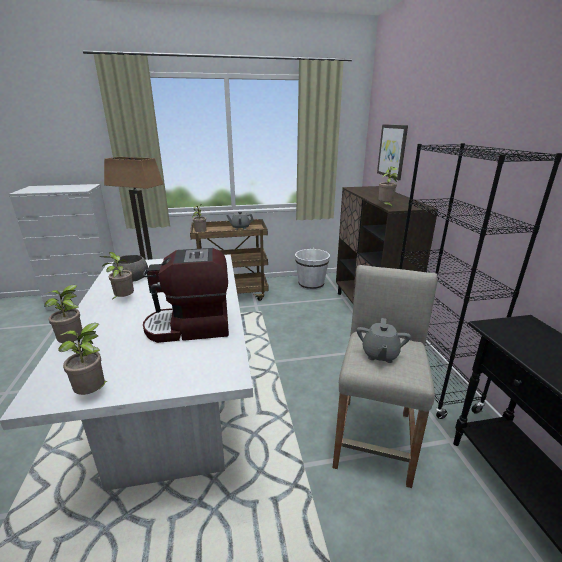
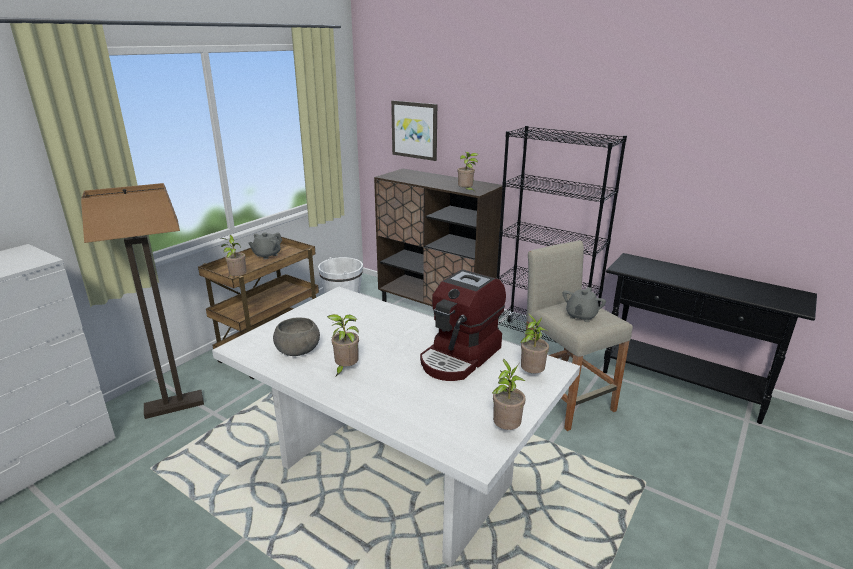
camera: 45 degrees left, 0 degrees up
(74, 344) = (403, 419): potted plant -> potted plant (531, 374)
(380, 354) = (581, 316): grey teapot -> grey teapot turned 60 degrees clockwise

